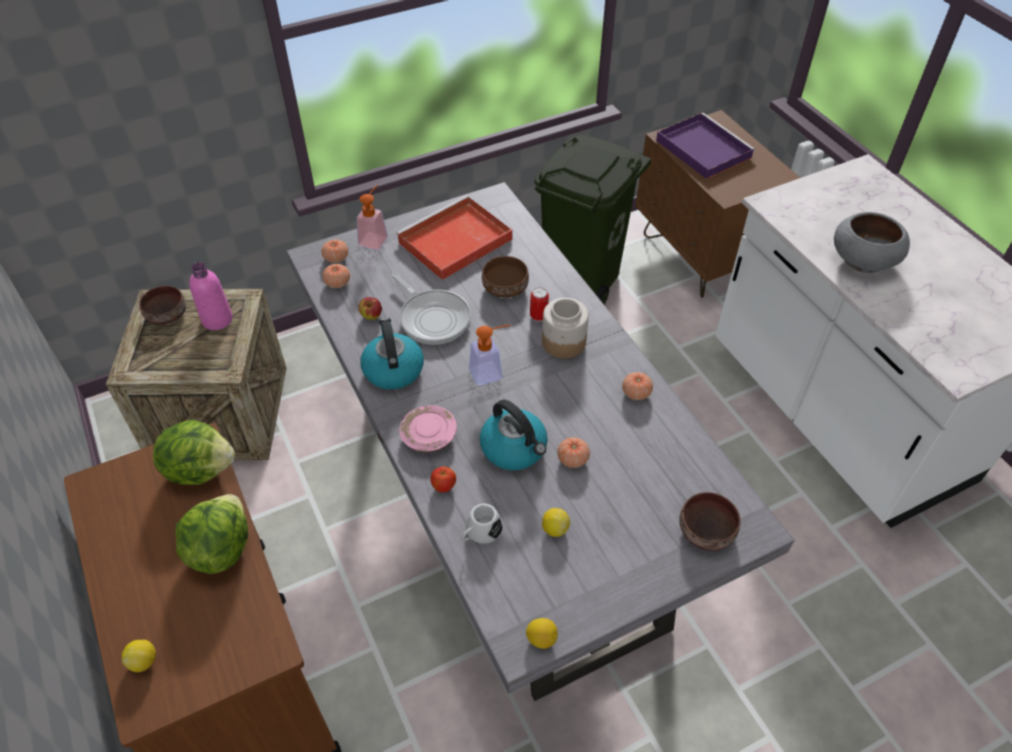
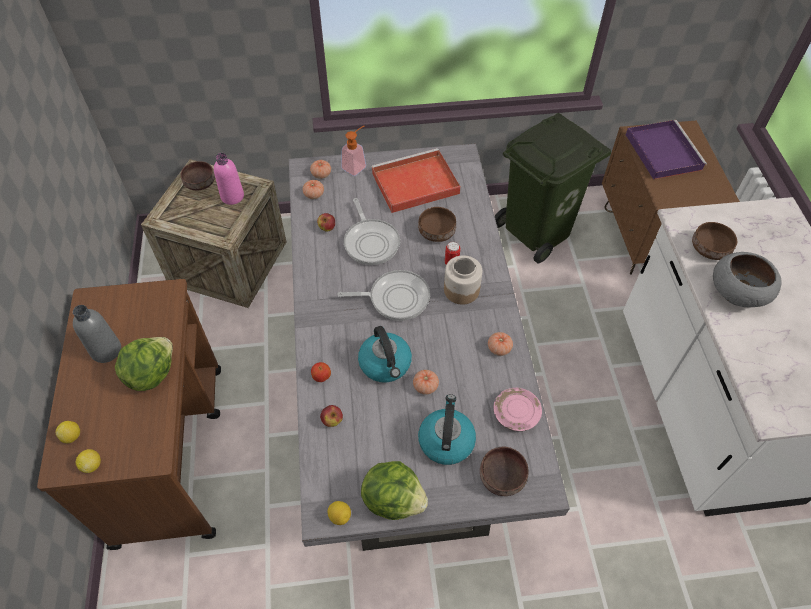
camera: 20 degrees right, 5 degrees up
(144, 539) = (106, 350): none -> grey bottle
(200, 468) = (162, 310): lettuce -> lettuce (393, 499)
(393, 369) = (324, 274): kettle -> kettle (446, 440)
(428, 436) = (327, 334): pink plate -> pink plate (516, 414)
(480, 532) = (332, 421): white mug -> apple
(491, 372) = (395, 298): soap dispenser -> frying pan
(555, 529) = (387, 436): lemon -> lemon (92, 465)
(815, 224) = (711, 249): none -> brown bowl

